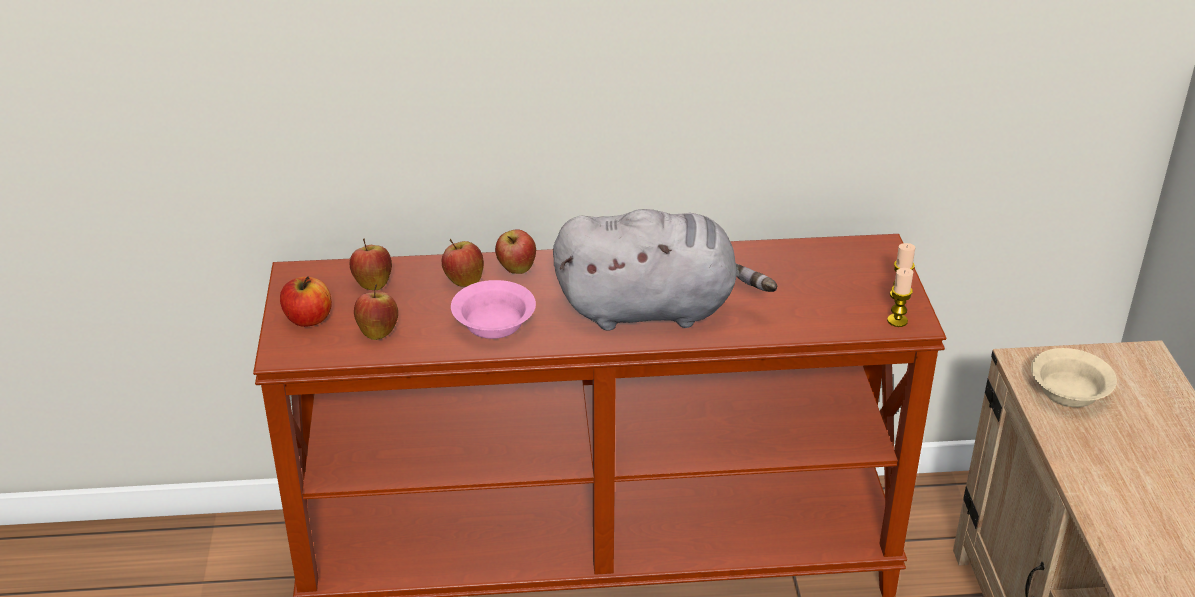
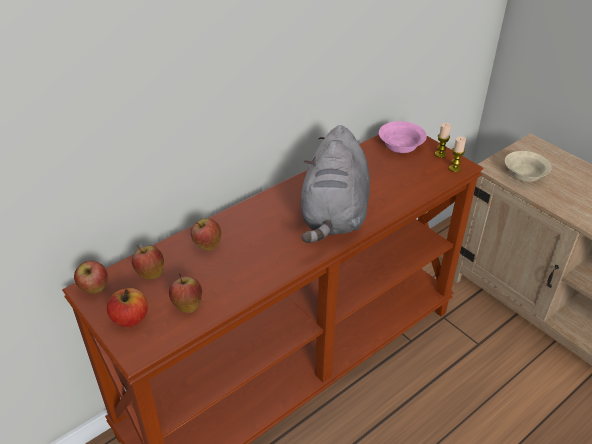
camera: 35 degrees left, 5 degrees up
(494, 325) = (256, 266): pink bowl -> pink bowl (402, 145)
(516, 269) = (232, 224): apple -> apple (94, 289)
(654, 309) = (334, 215): grey plush toy -> grey plush toy turned 135 degrees clockwise

